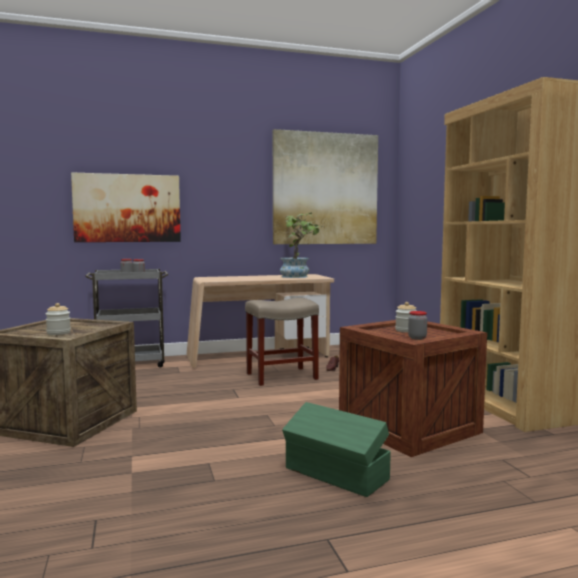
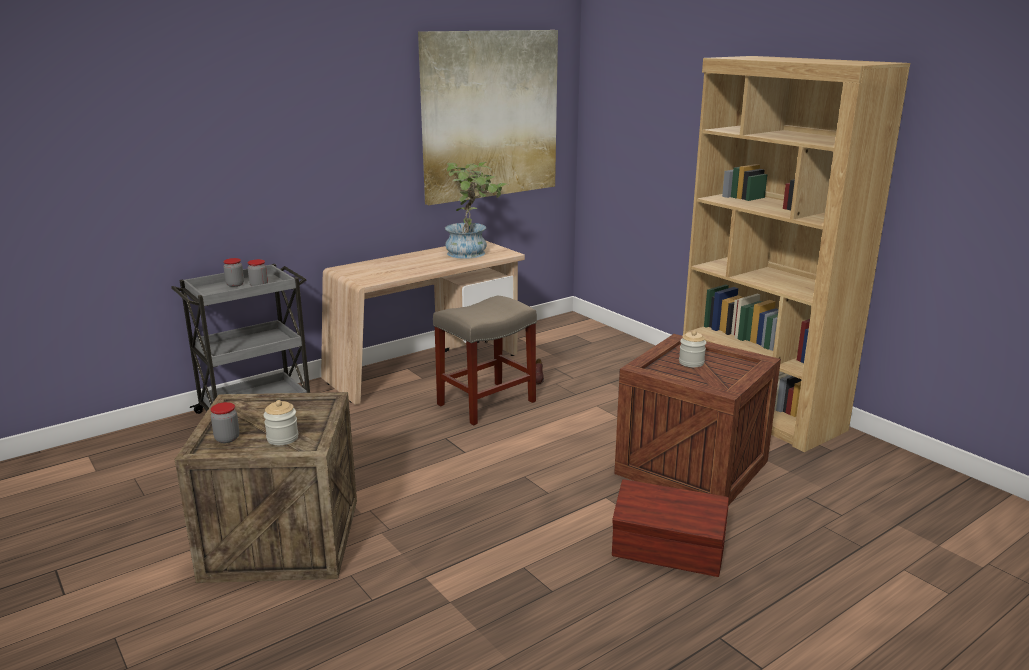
camera: 20 degrees left, 15 degrees up
(127, 208) = (216, 176): picture -> none
(336, 474) = (668, 553): green storage box -> brown storage box
(417, 338) = (717, 379): jar -> jar (227, 438)

